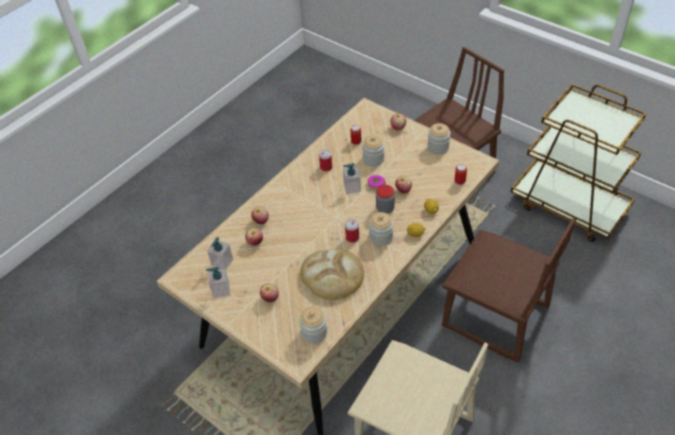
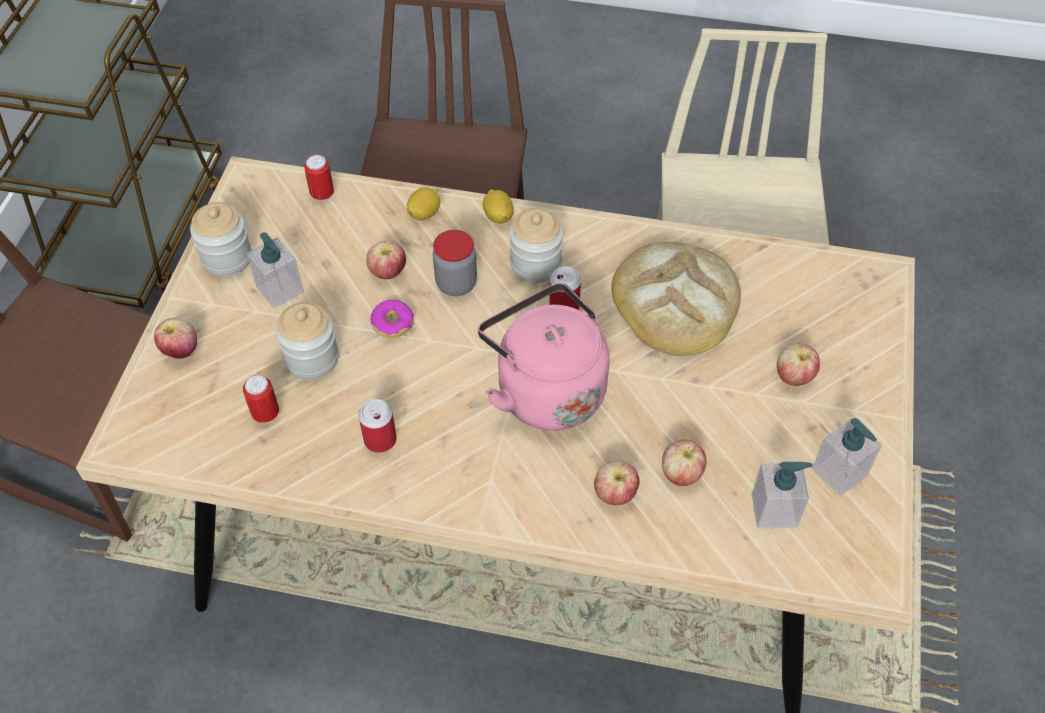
camera: 120 degrees left, 5 degrees up
(314, 332) = (811, 278): jar -> none
(317, 218) = (545, 389): none -> pink kettle
(352, 188) = (424, 362): soap dispenser -> soap dispenser (280, 290)

